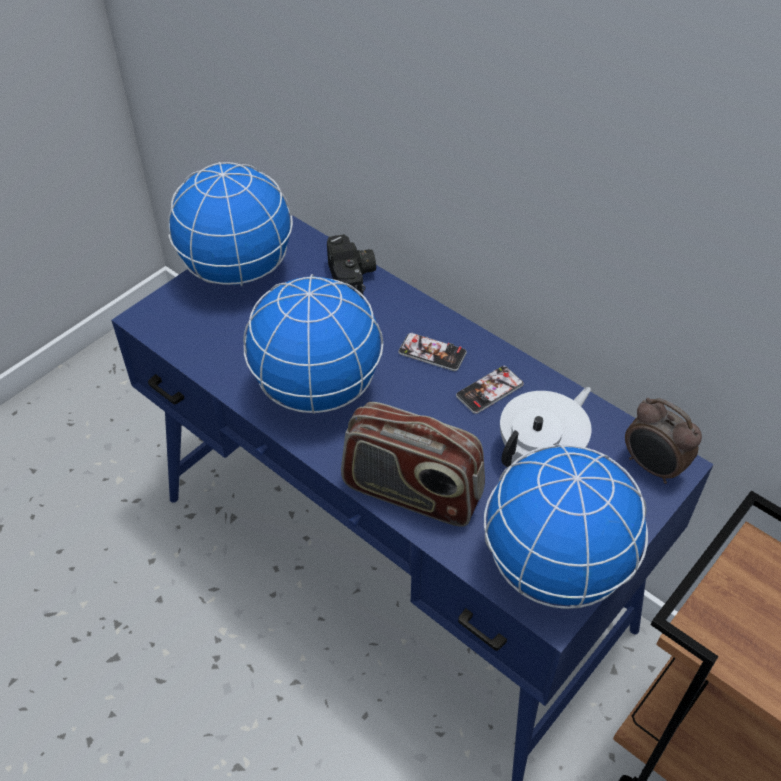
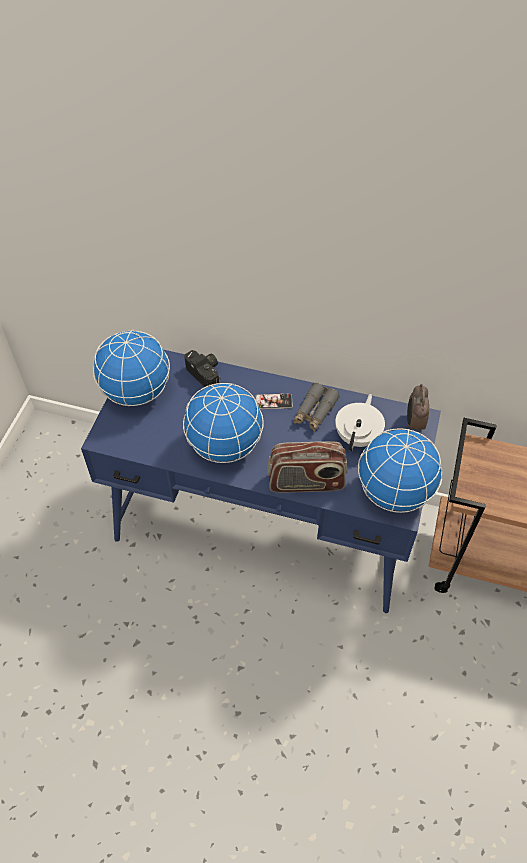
camera: 25 degrees left, 5 degrees up
(489, 390) = (314, 412): phone -> grey binoculars
(652, 467) = (414, 423): alarm clock -> alarm clock turned 75 degrees clockwise

